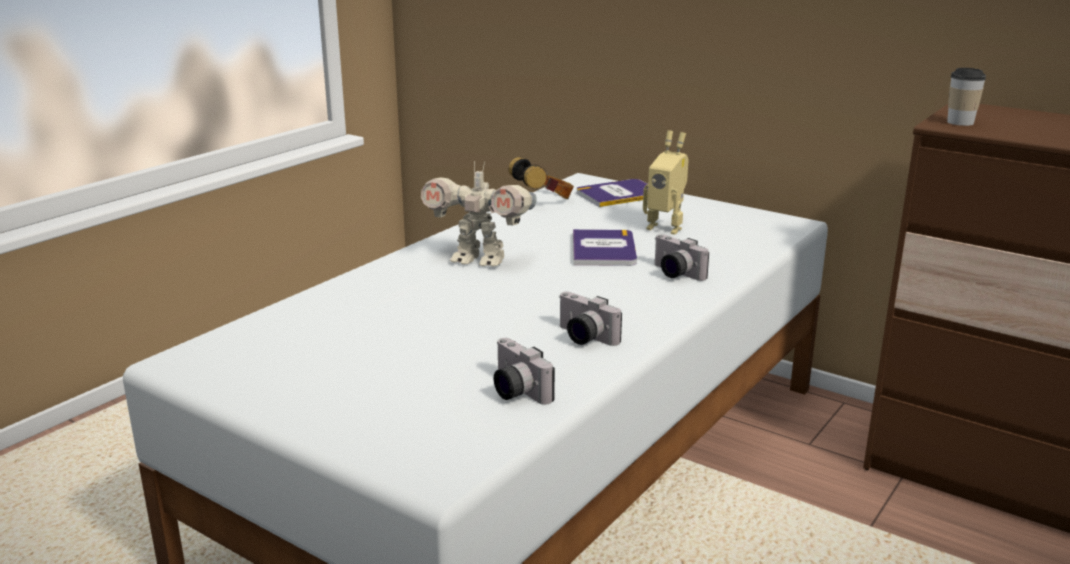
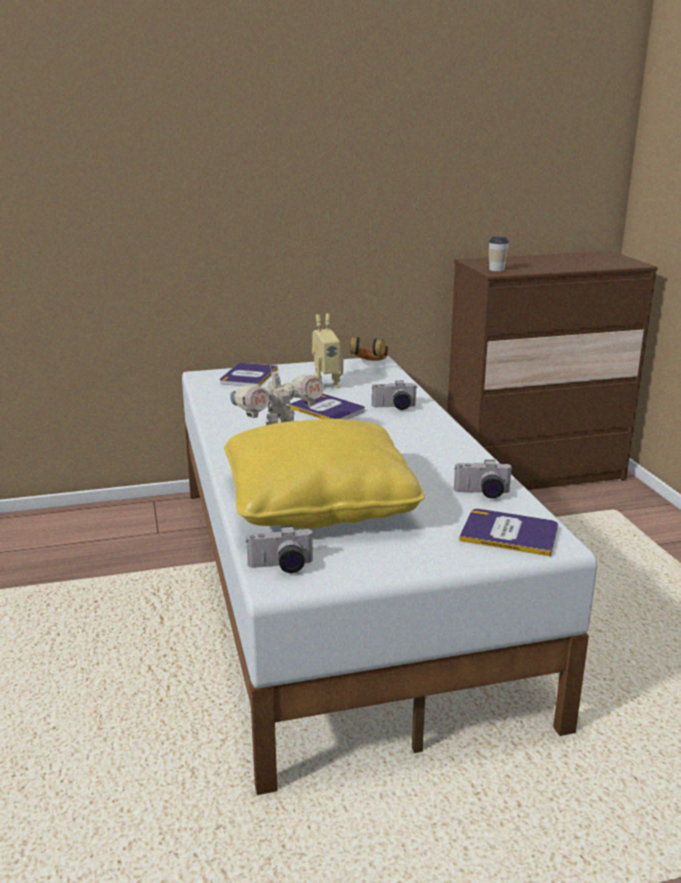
camera: 50 degrees left, 0 degrees up
(365, 322) = (319, 503): none -> yellow pillow
(428, 439) = (509, 533): none -> book
(544, 201) = (215, 395): headphones -> headphones (369, 365)
(582, 338) = (441, 456): camera -> camera (281, 567)

